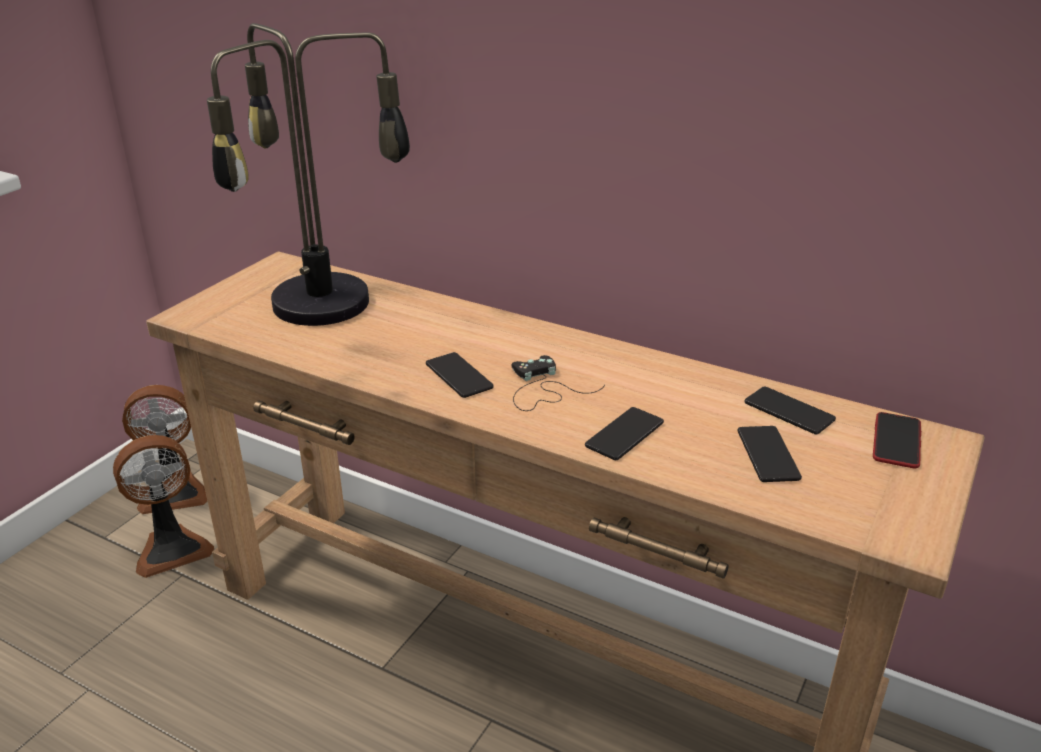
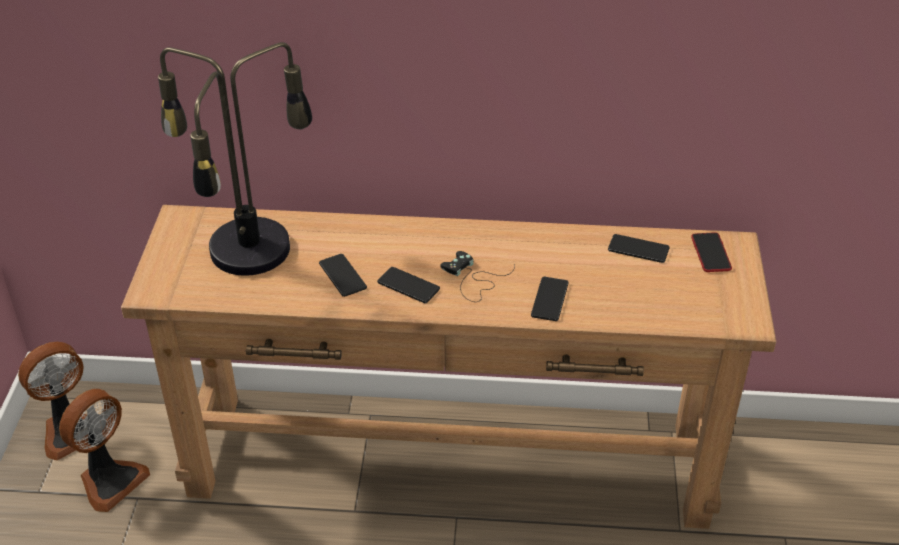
camera: 25 degrees left, 10 degrees up
(768, 455) = (643, 287): phone -> phone (342, 276)

